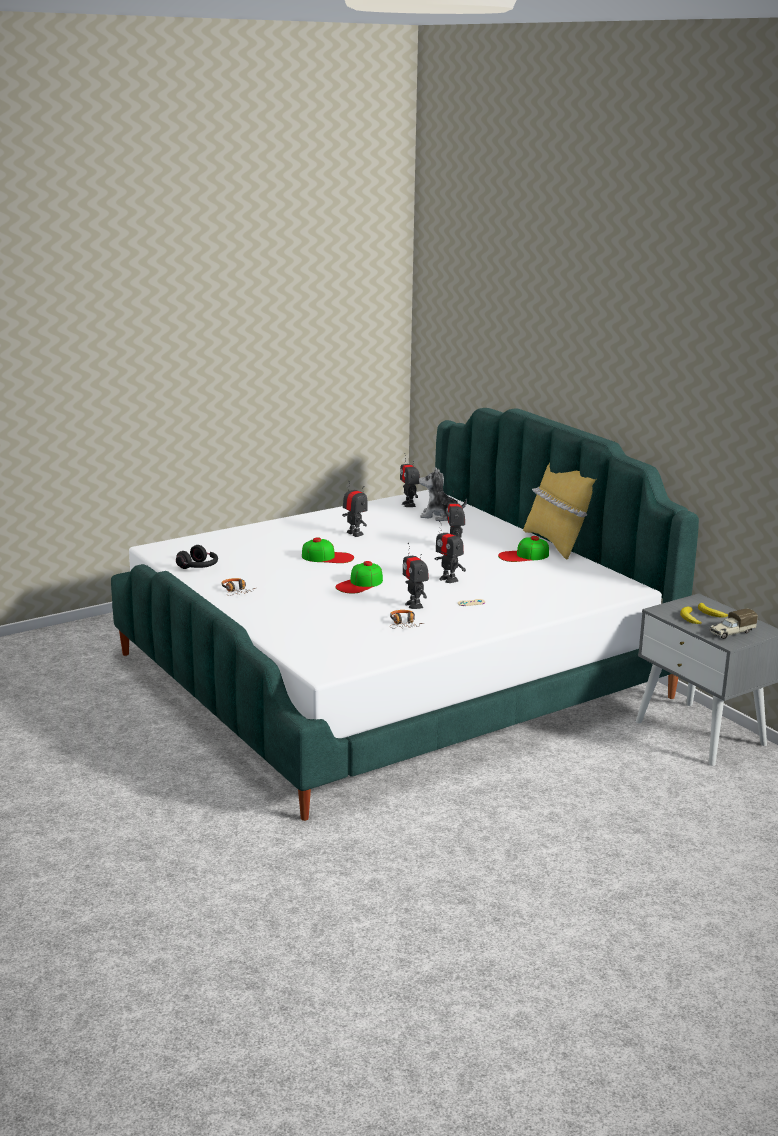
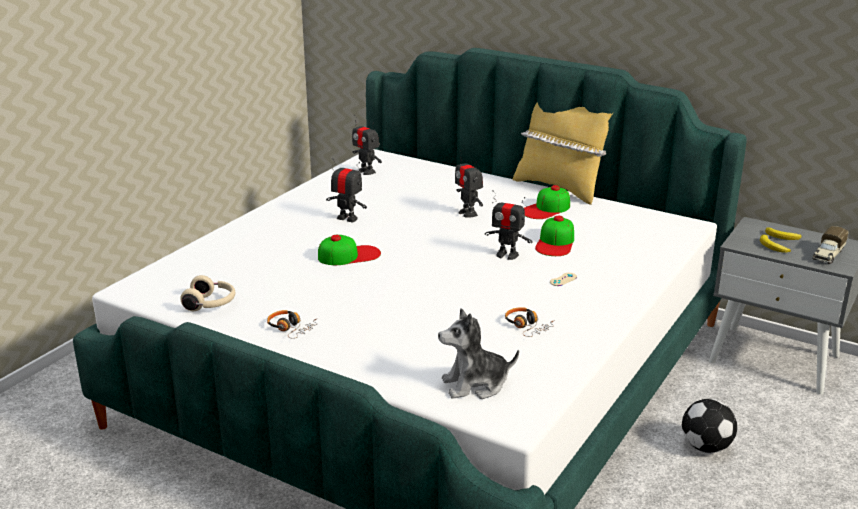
camera: 25 degrees left, 5 degrees up
(199, 567) = (211, 304): black headphones -> beige headphones
(360, 584) = (422, 283): cap -> cap (555, 242)
(414, 605) = (509, 297): toy robot -> none
(439, 516) = (412, 179): plush toy -> plush toy (475, 385)
(561, 773) = (706, 447): none -> football

